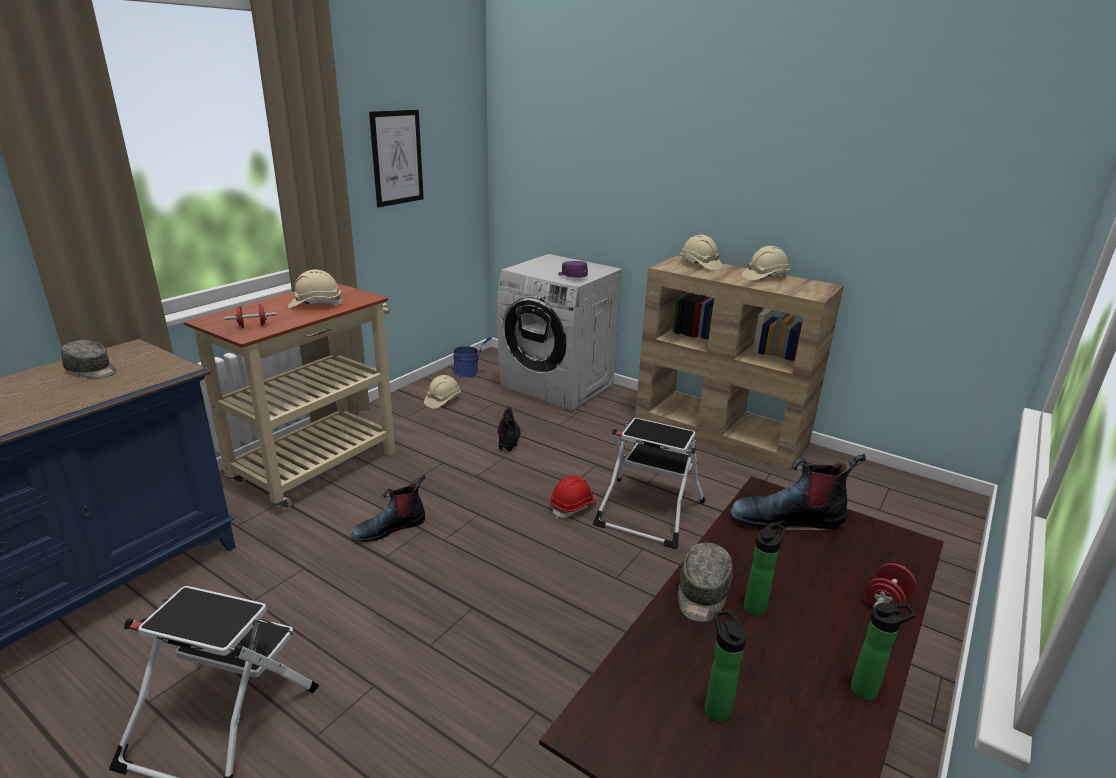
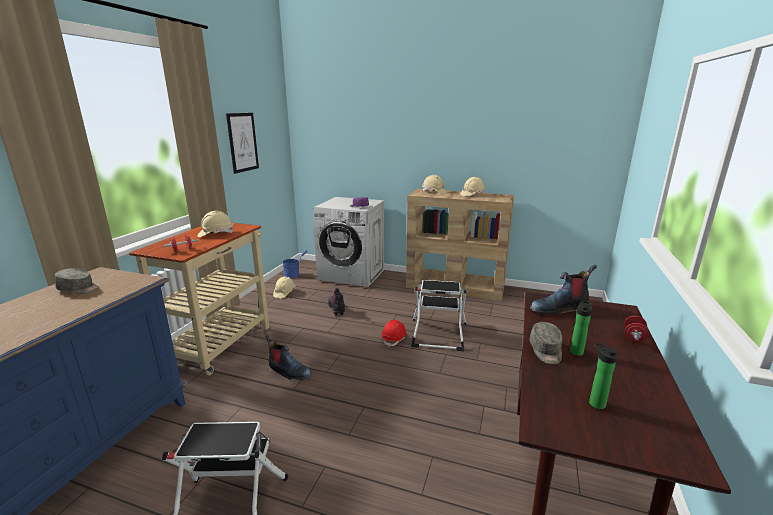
camera: 15 degrees left, 5 degrees down
(390, 528) = (288, 371): boot -> boot turned 105 degrees counterclockwise
(867, 690) = (657, 378): bottle -> none

